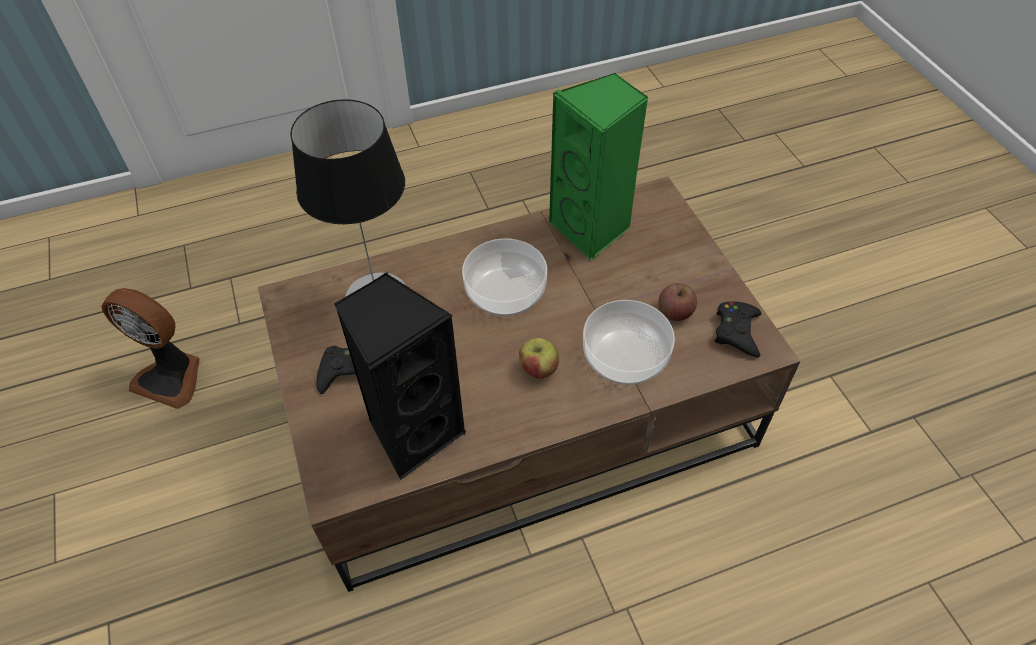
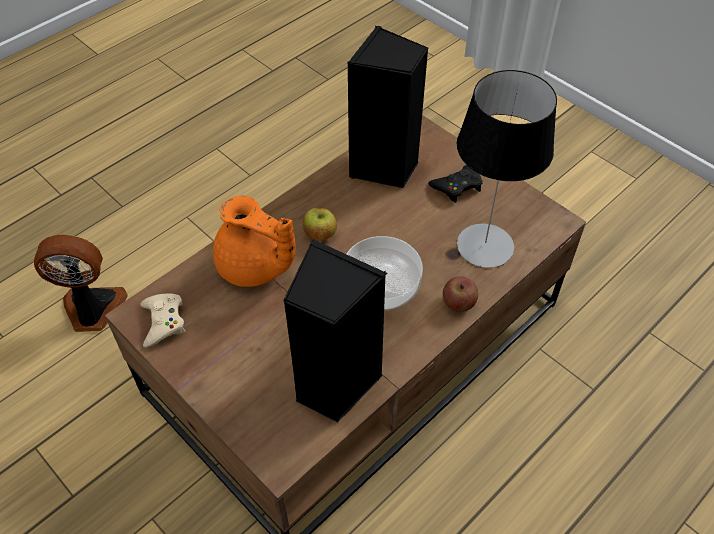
camera: 155 degrees right, 0 degrees up
(171, 377) = (650, 270): fan -> fan (92, 310)
(592, 229) = (334, 384): green speaker -> black speaker
(625, 356) = (255, 267): bowl -> orange teapot
(675, 312) = (223, 321): apple -> apple (458, 303)
(737, 331) = (163, 322): black game controller -> beige game controller

